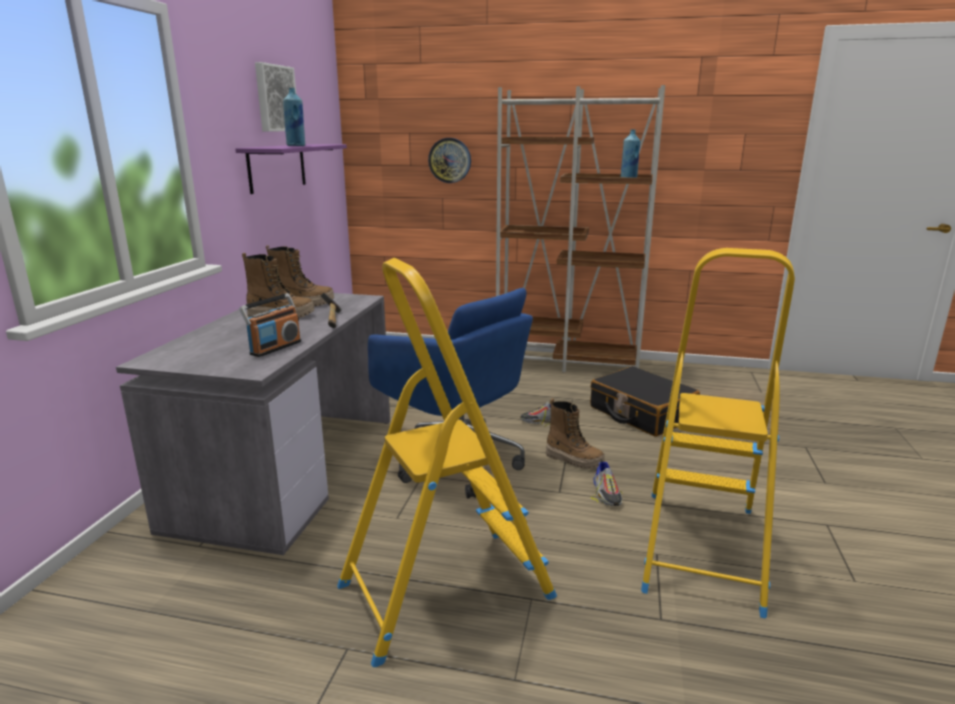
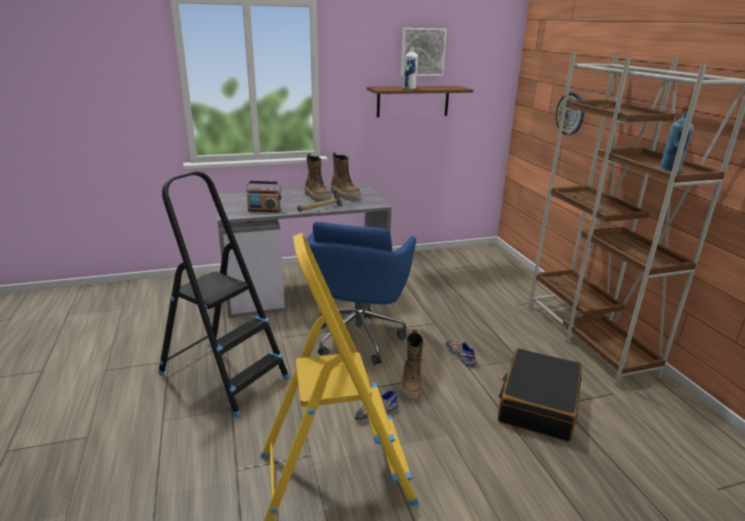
camera: 60 degrees right, 5 degrees up
(277, 167) = (413, 101): purple shelf -> brown shelf
(296, 146) = (409, 88): blue bottle -> white bottle
(448, 590) = (225, 376): yellow step ladder -> black step ladder

